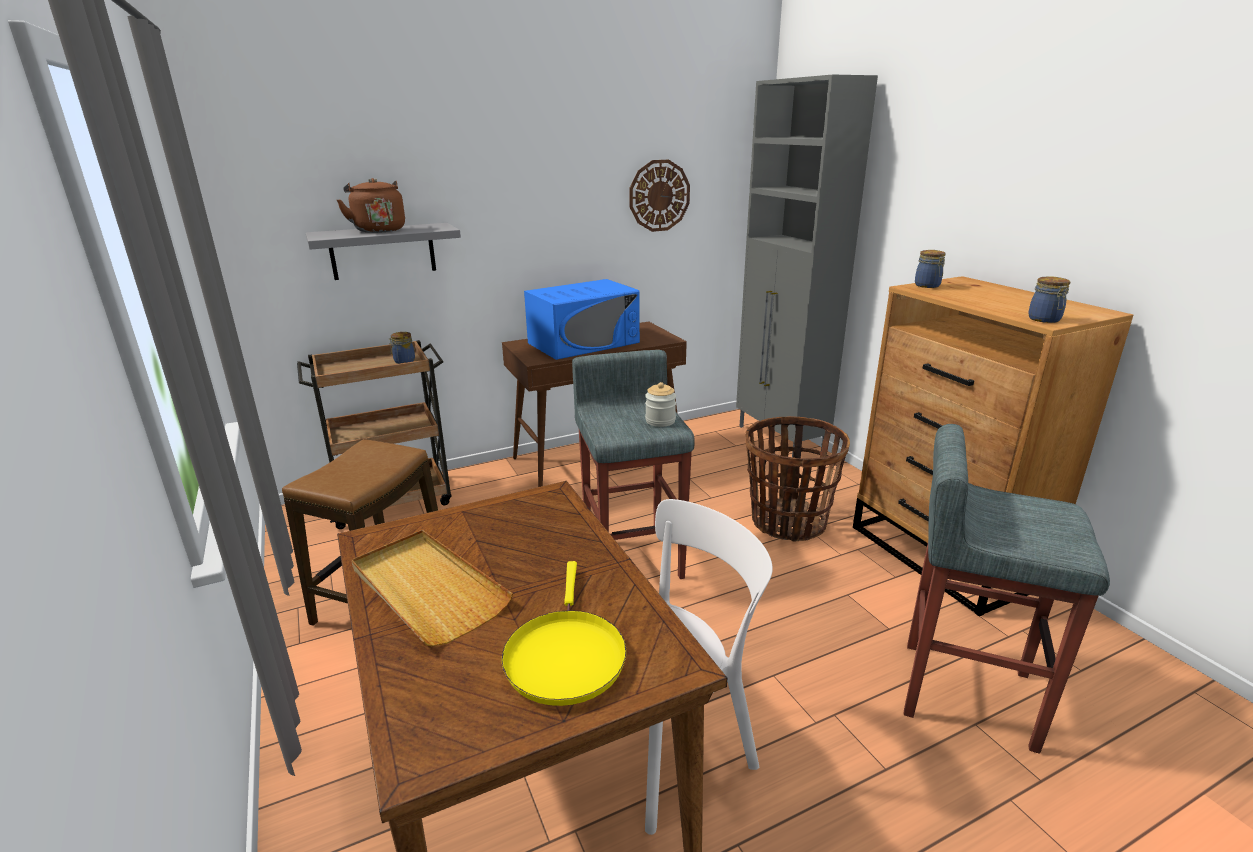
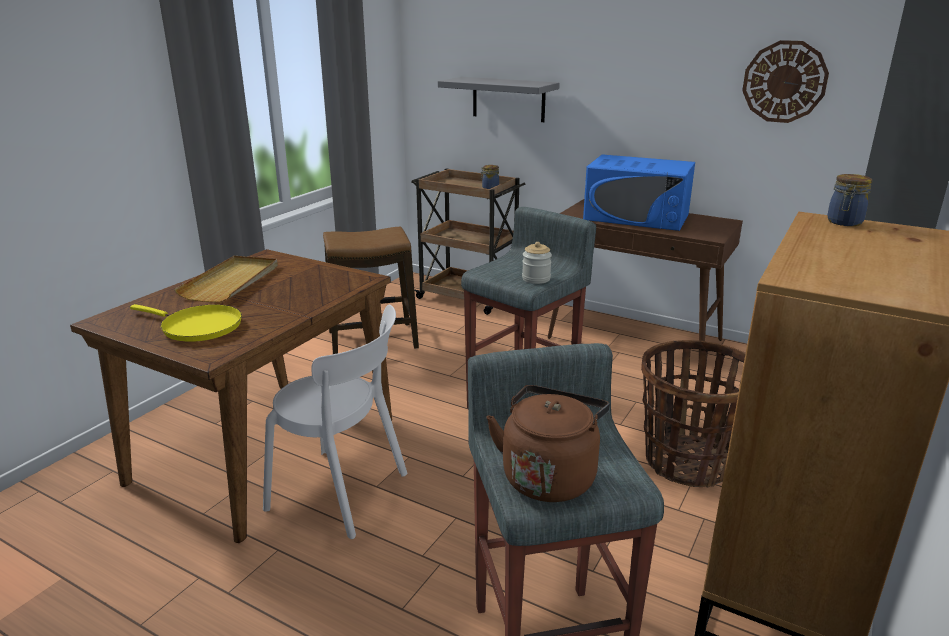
camera: 55 degrees right, 0 degrees up
(378, 230) = (497, 80): brown kettle -> brown kettle (549, 476)
(564, 655) = (197, 327): yellow frying pan -> yellow frying pan turned 120 degrees counterclockwise
(1045, 320) = (800, 276): jar -> none

